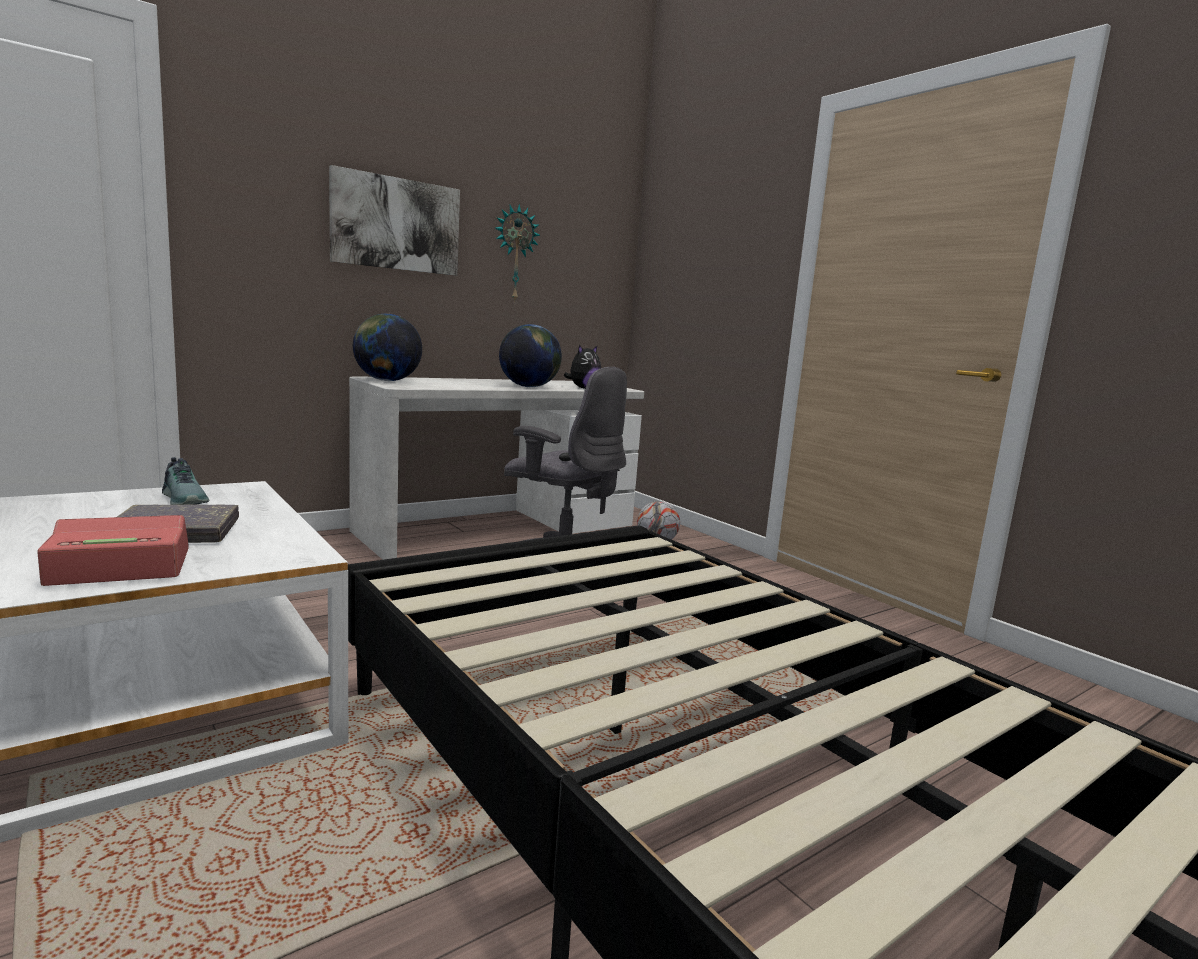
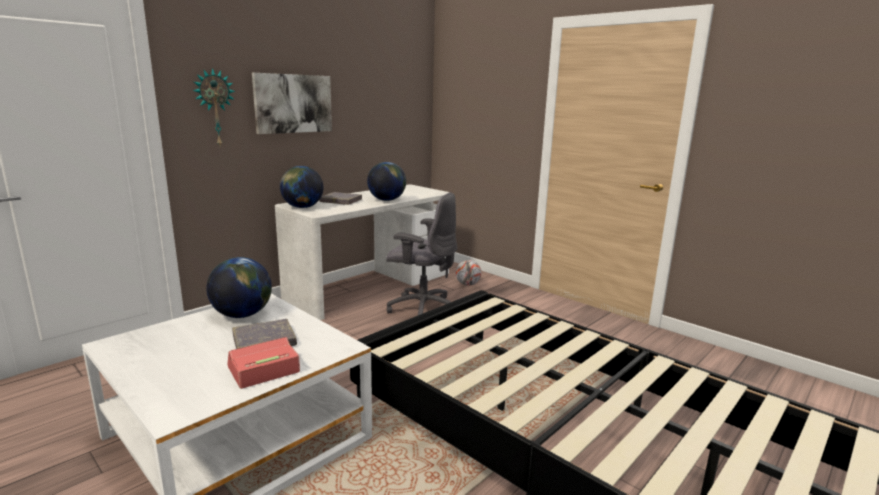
camera: 10 degrees left, 5 degrees up
(186, 499) = (242, 315): shoe -> globe
(455, 382) = (341, 201): none -> grey book
(514, 253) = (363, 111): wall clock -> wall clock (214, 108)
(583, 388) = (417, 196): plush toy -> none

